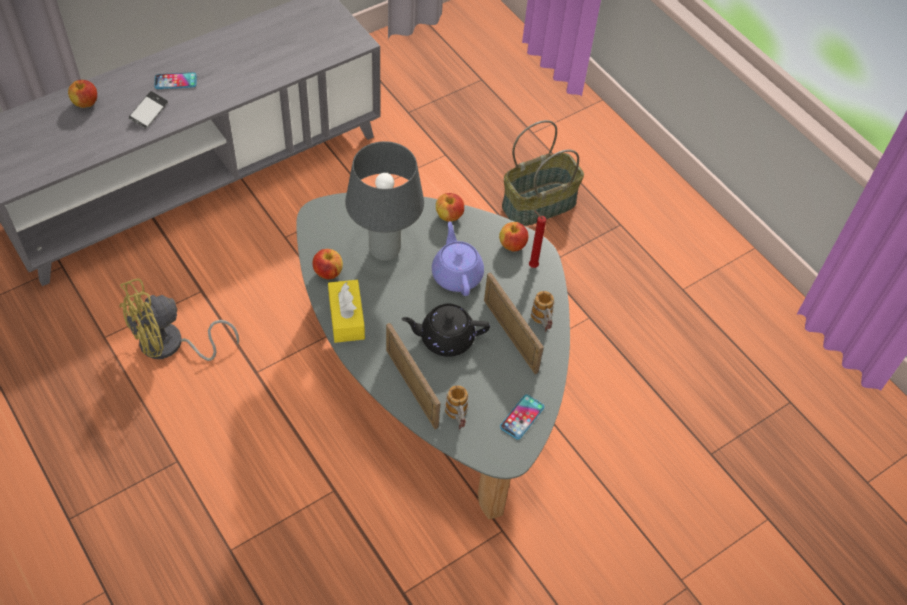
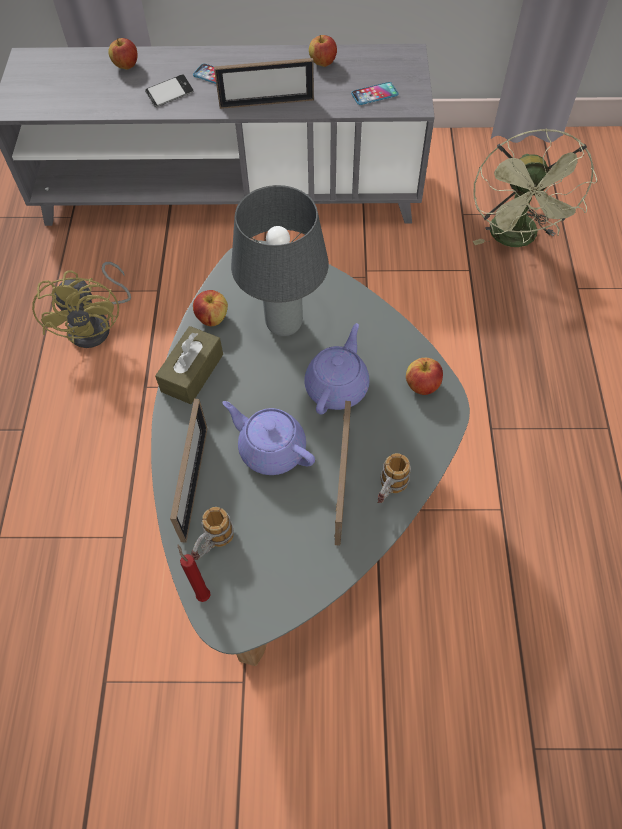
camera: 40 degrees right, 5 degrees up
(170, 346) = (97, 325): yellow fan -> yellow fan turned 105 degrees counterclockwise
(239, 87) = (266, 103): none -> picture frame
(346, 318) = (192, 373): yellow tissue box -> brown tissue box
(445, 338) = (271, 449): black teapot -> purple teapot
(449, 216) = (378, 321): apple -> apple (323, 63)
(463, 114) = (516, 239): none -> green fan
(522, 417) = (281, 586): phone -> phone (374, 94)
(531, 265) = (426, 419): red candle -> red candle (202, 594)
(539, 204) = (532, 362): basket -> none

